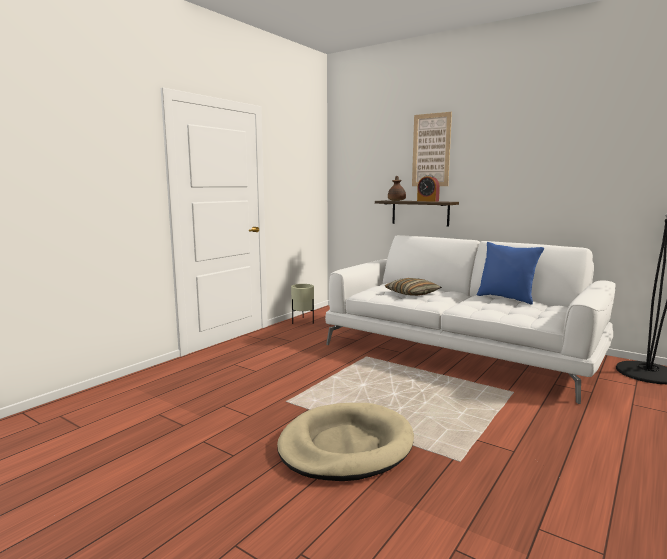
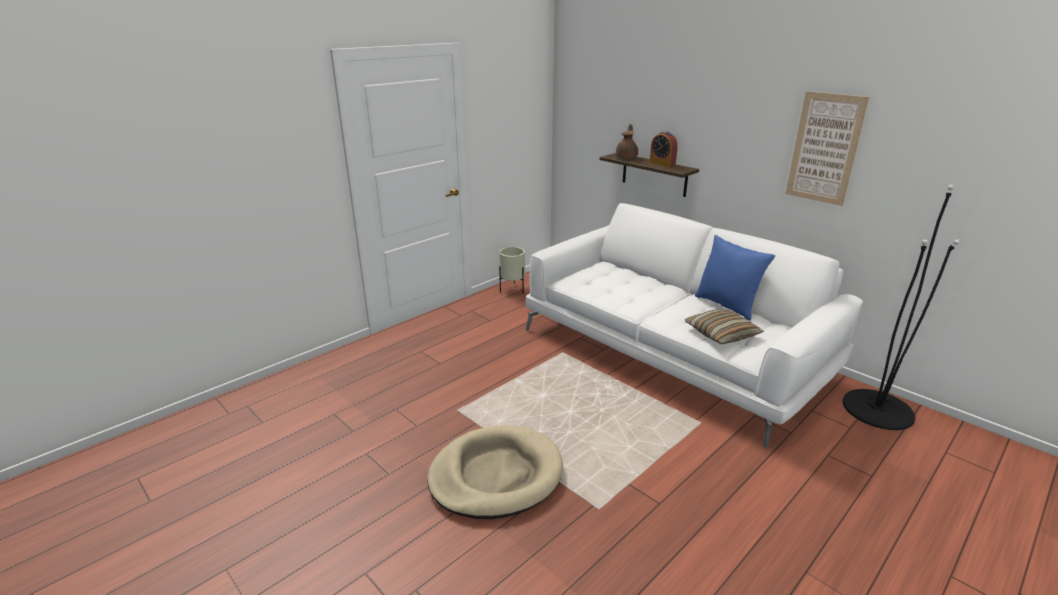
camera: 10 degrees right, 15 degrees up
(412, 293) = (621, 286): pillow -> pillow (721, 334)
(431, 150) = (672, 98): picture -> picture (824, 148)

